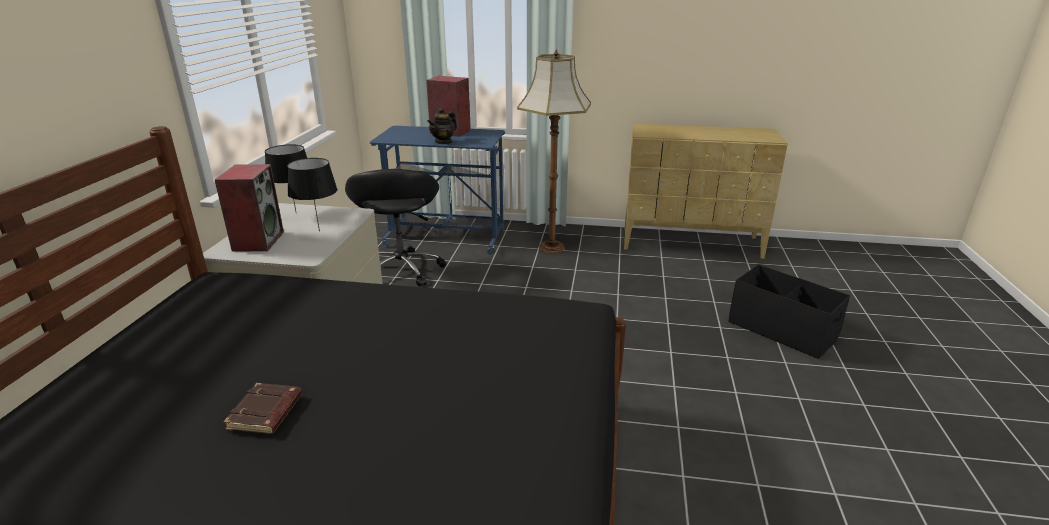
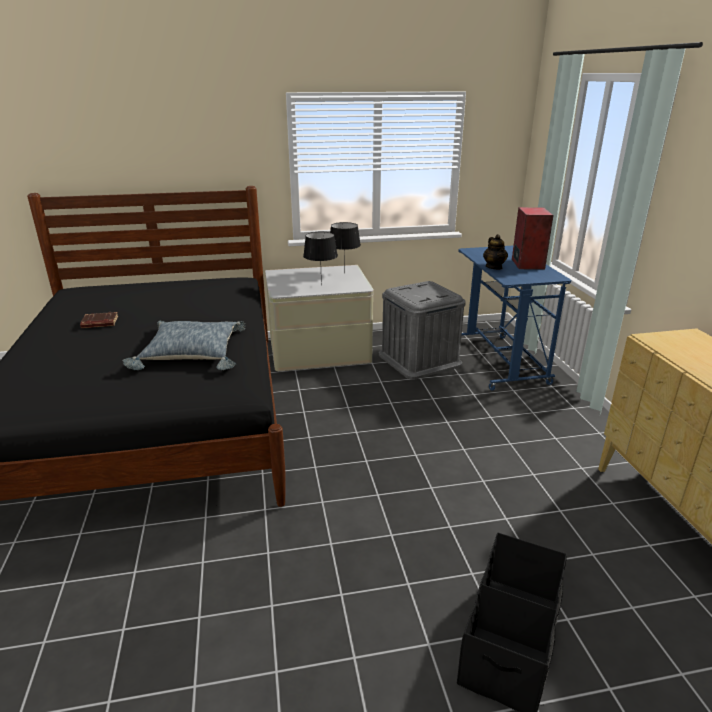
camera: 70 degrees right, 0 degrees up
(258, 241) = (295, 276): speaker -> none
(400, 271) = (419, 359): black office chair -> grey storage box
(443, 142) = (494, 267): teapot -> teapot turned 120 degrees counterclockwise
(460, 329) = (191, 350): none -> pillow
(551, 247) = (544, 419): floor lamp -> none

